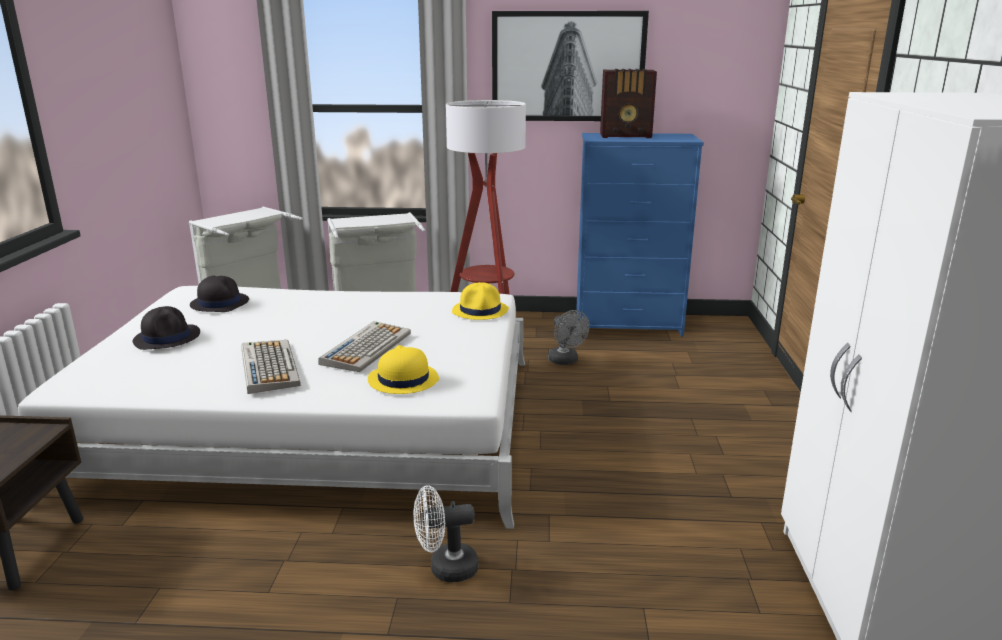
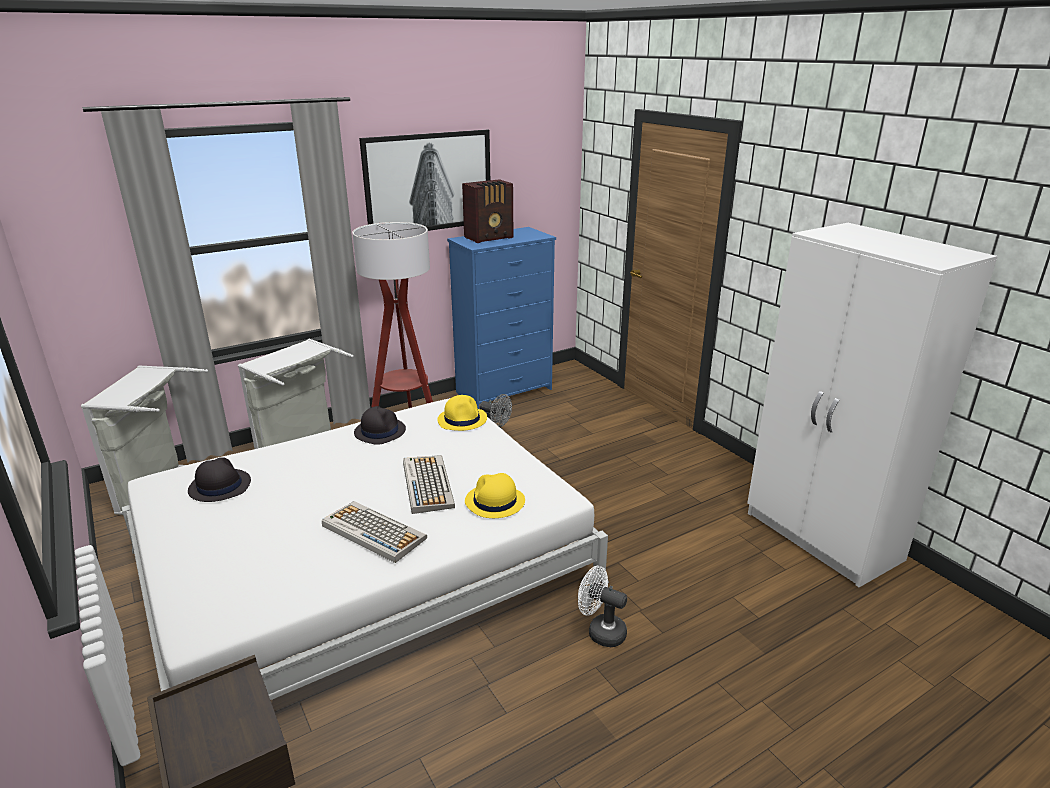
camera: 35 degrees left, 5 degrees up
(167, 337) = (224, 540): black hat -> black hat (380, 431)
(445, 568) = (601, 631): white fan -> white fan turned 75 degrees clockwise

